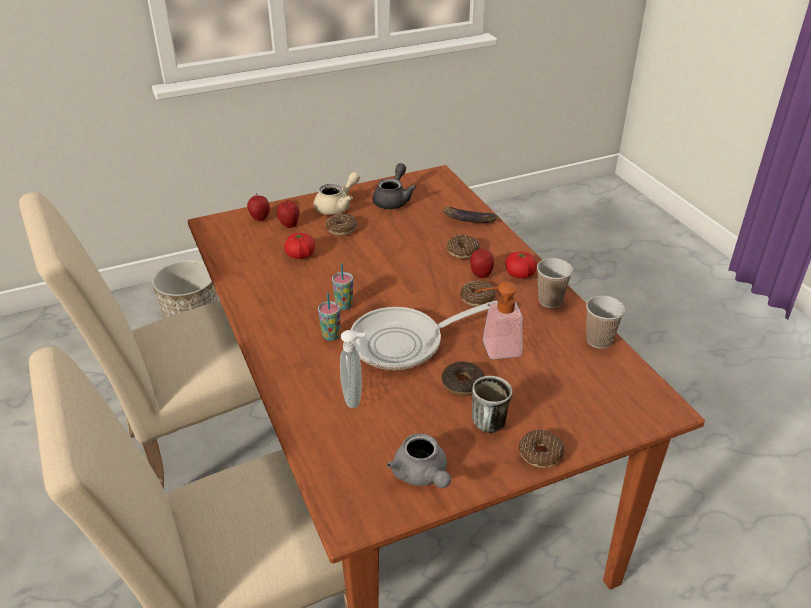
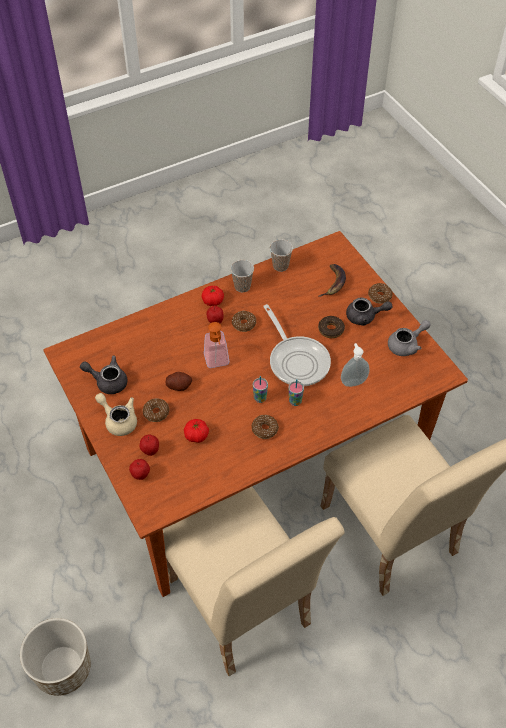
camera: 95 degrees left, 15 degrees up
(377, 245) = (179, 386): none -> potato
(462, 251) = (185, 333): donut -> donut (264, 429)
(467, 219) = (139, 331): banana -> banana (333, 283)
(489, 428) = (365, 317): mug -> grey teapot
(494, 349) = (296, 315): soap dispenser -> soap dispenser (217, 363)

